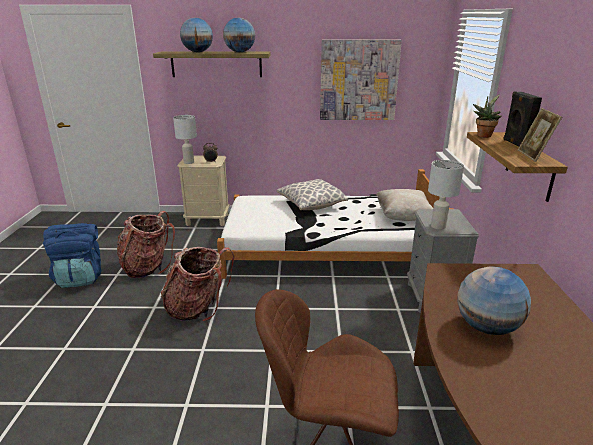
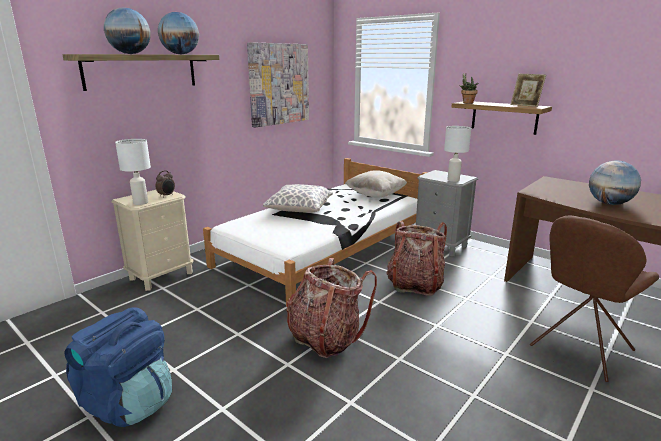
camera: 50 degrees left, 5 degrees down
(147, 267) = (195, 343): backpack -> backpack (415, 284)
(515, 144) = (496, 103): black speaker -> none

